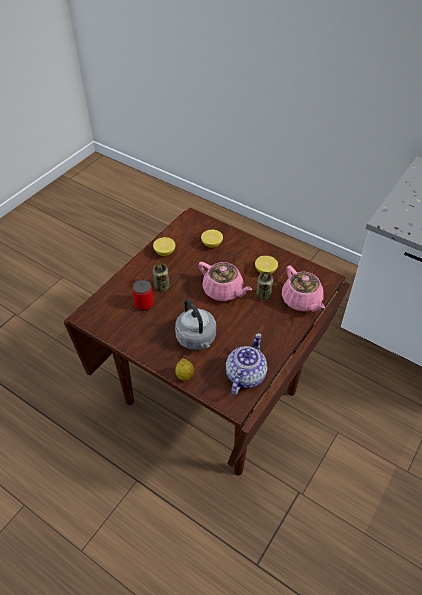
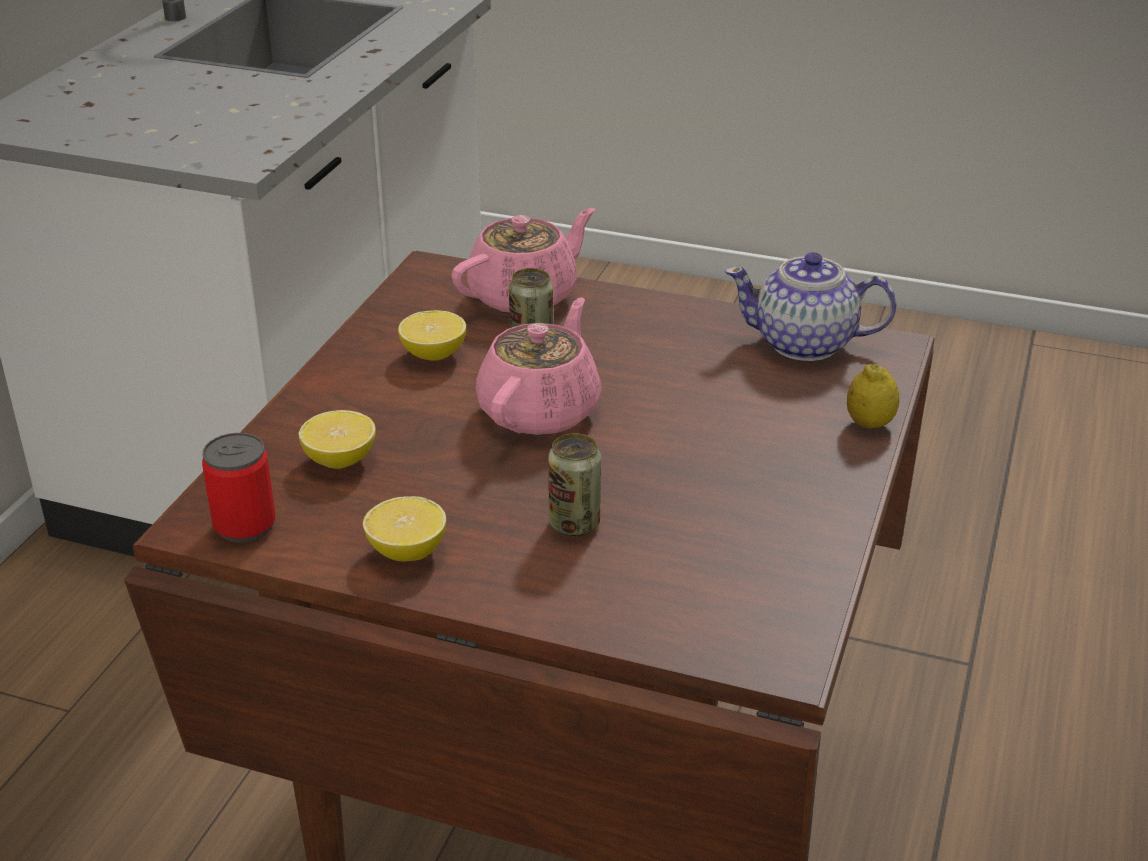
camera: 105 degrees left, 15 degrees down
(144, 304) = (666, 544): can -> can (245, 525)
(197, 339) = (741, 425): grey kettle -> none

